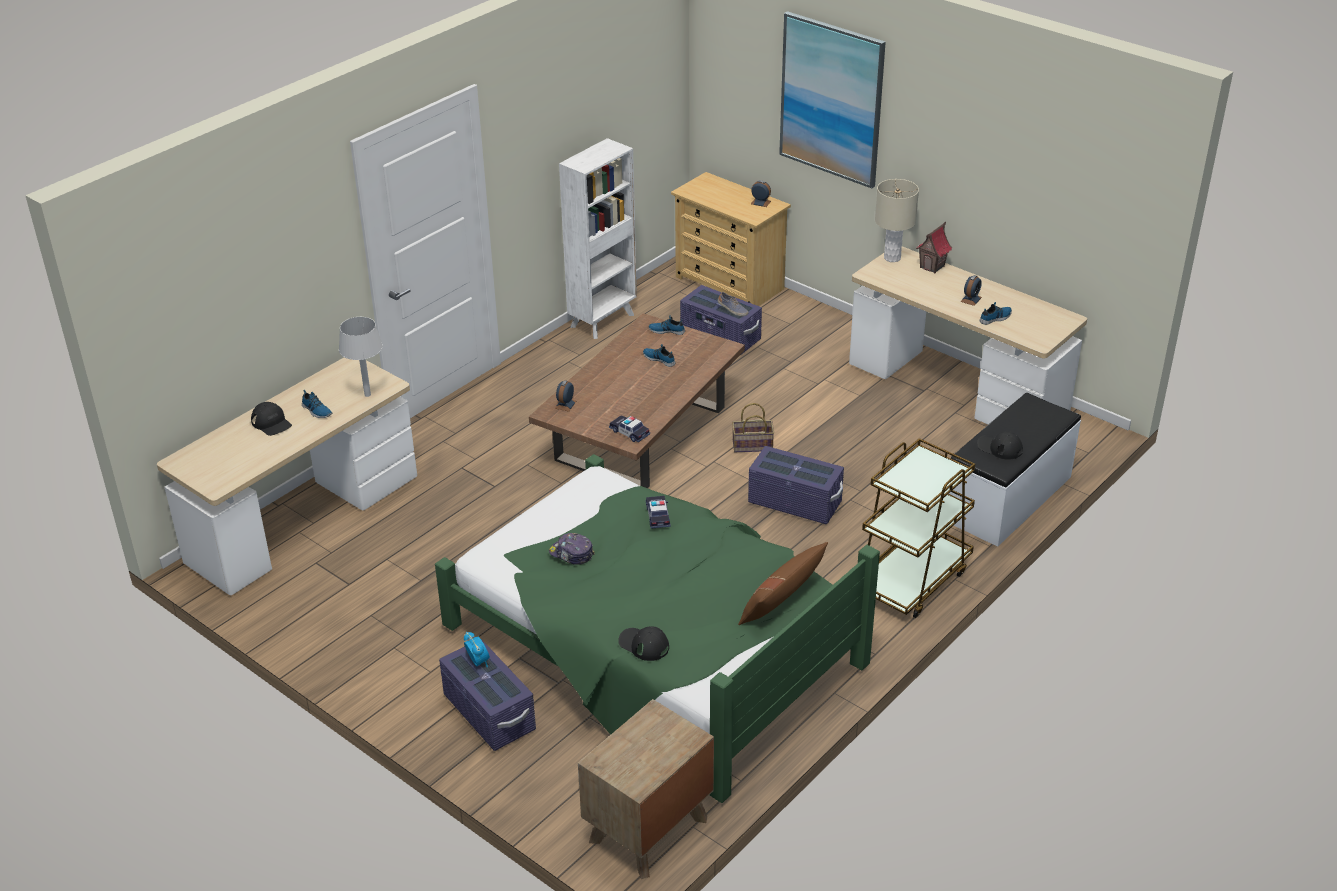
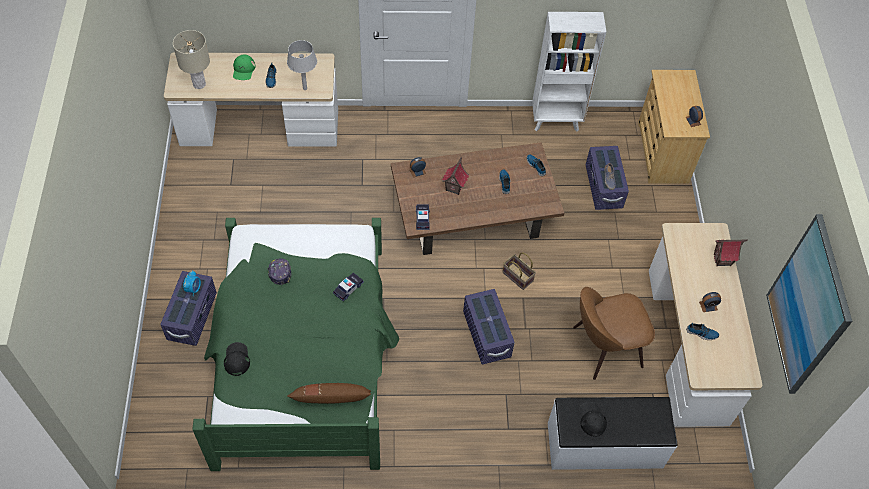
camera: 45 degrees right, 20 degrees up
(271, 423) = (243, 70): black cap -> green cap
(620, 392) = (454, 187): none -> toy house
(648, 830) = (168, 449): brown nightstand -> none
(831, 99) = (748, 94): picture -> picture (808, 307)
(892, 258) = (707, 231): beige table lamp -> beige table lamp (199, 84)
(900, 438) = (604, 347): none -> brown chair
(911, 580) = (475, 442): brown cart -> none

